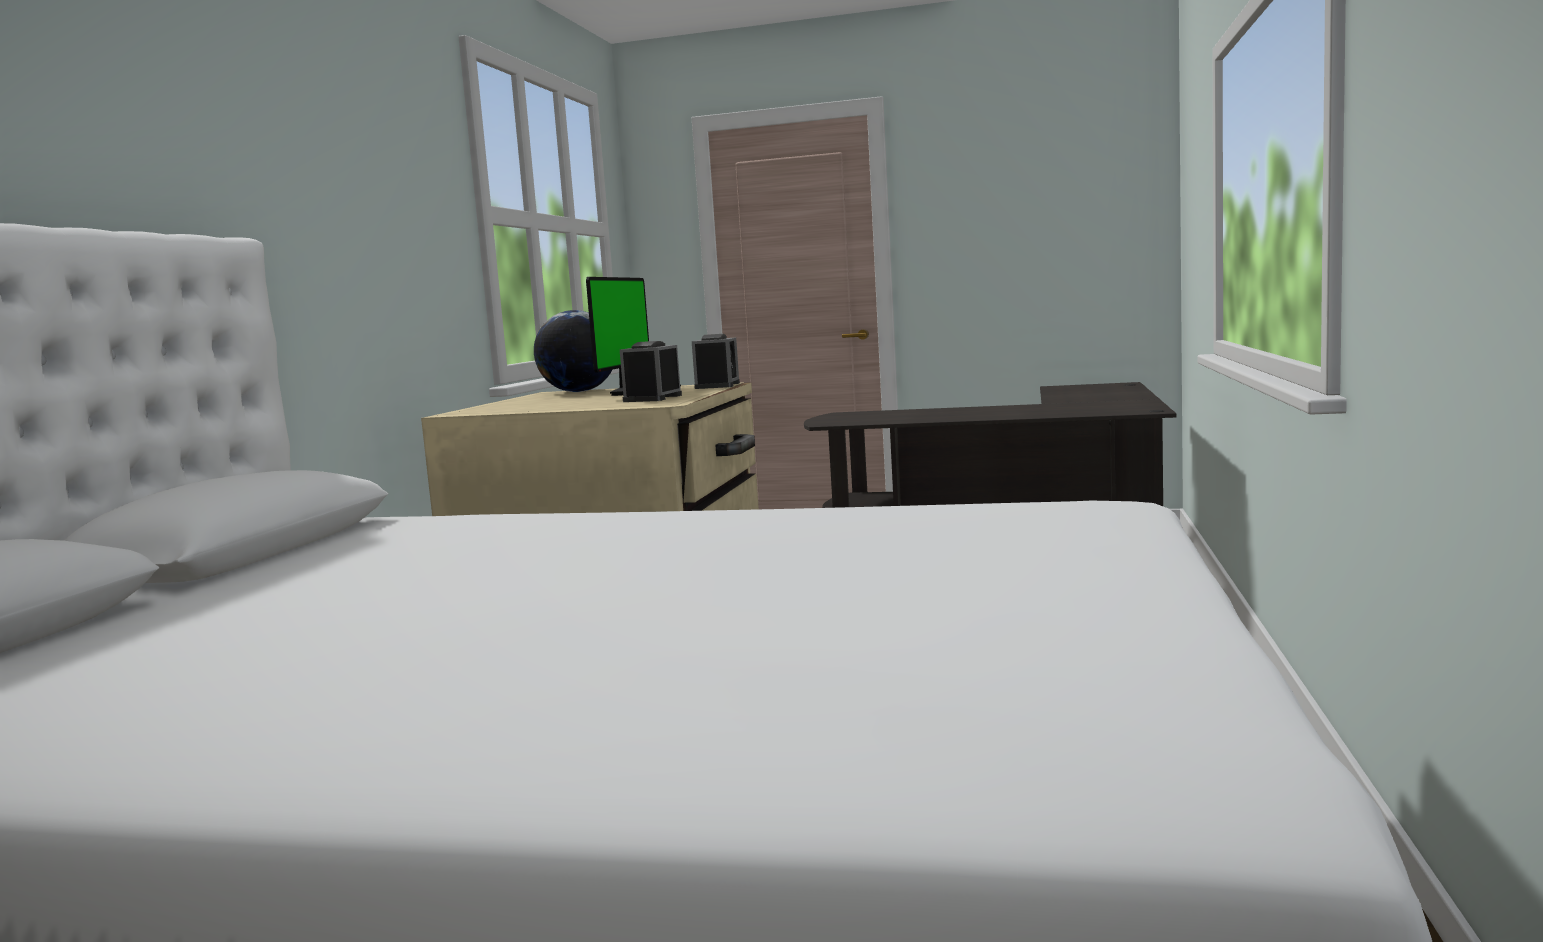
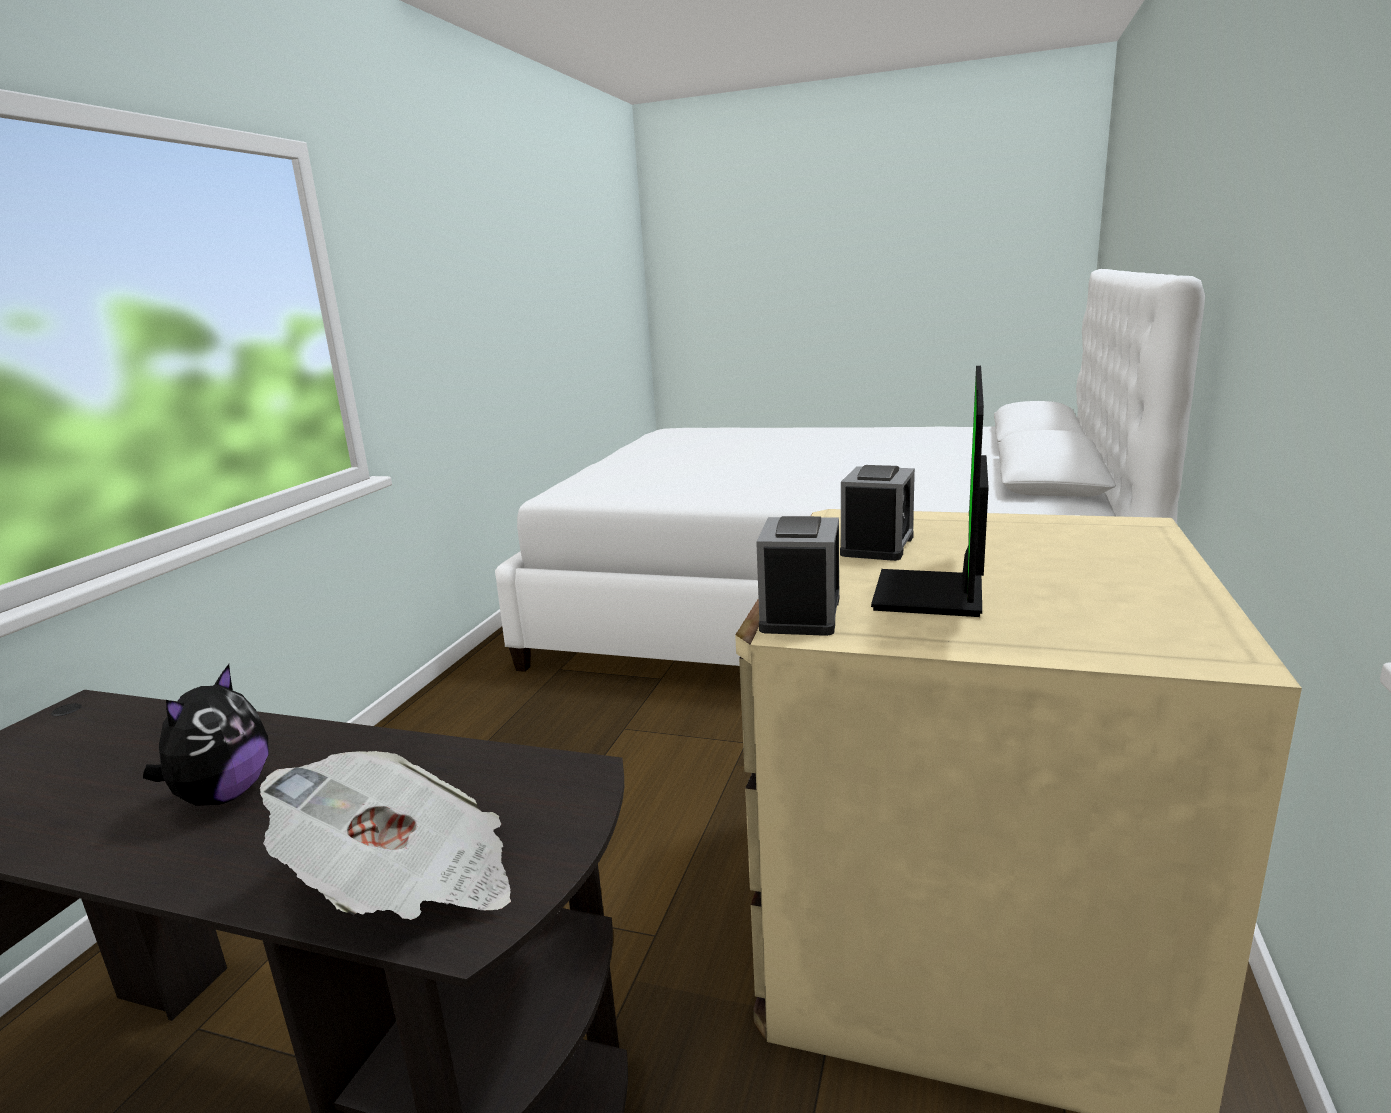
camera: 175 degrees left, 10 degrees up
(578, 392) = (1127, 641): globe -> none
(869, 413) = (408, 884): none -> newspaper
(983, 412) = (222, 795): none -> plush toy

